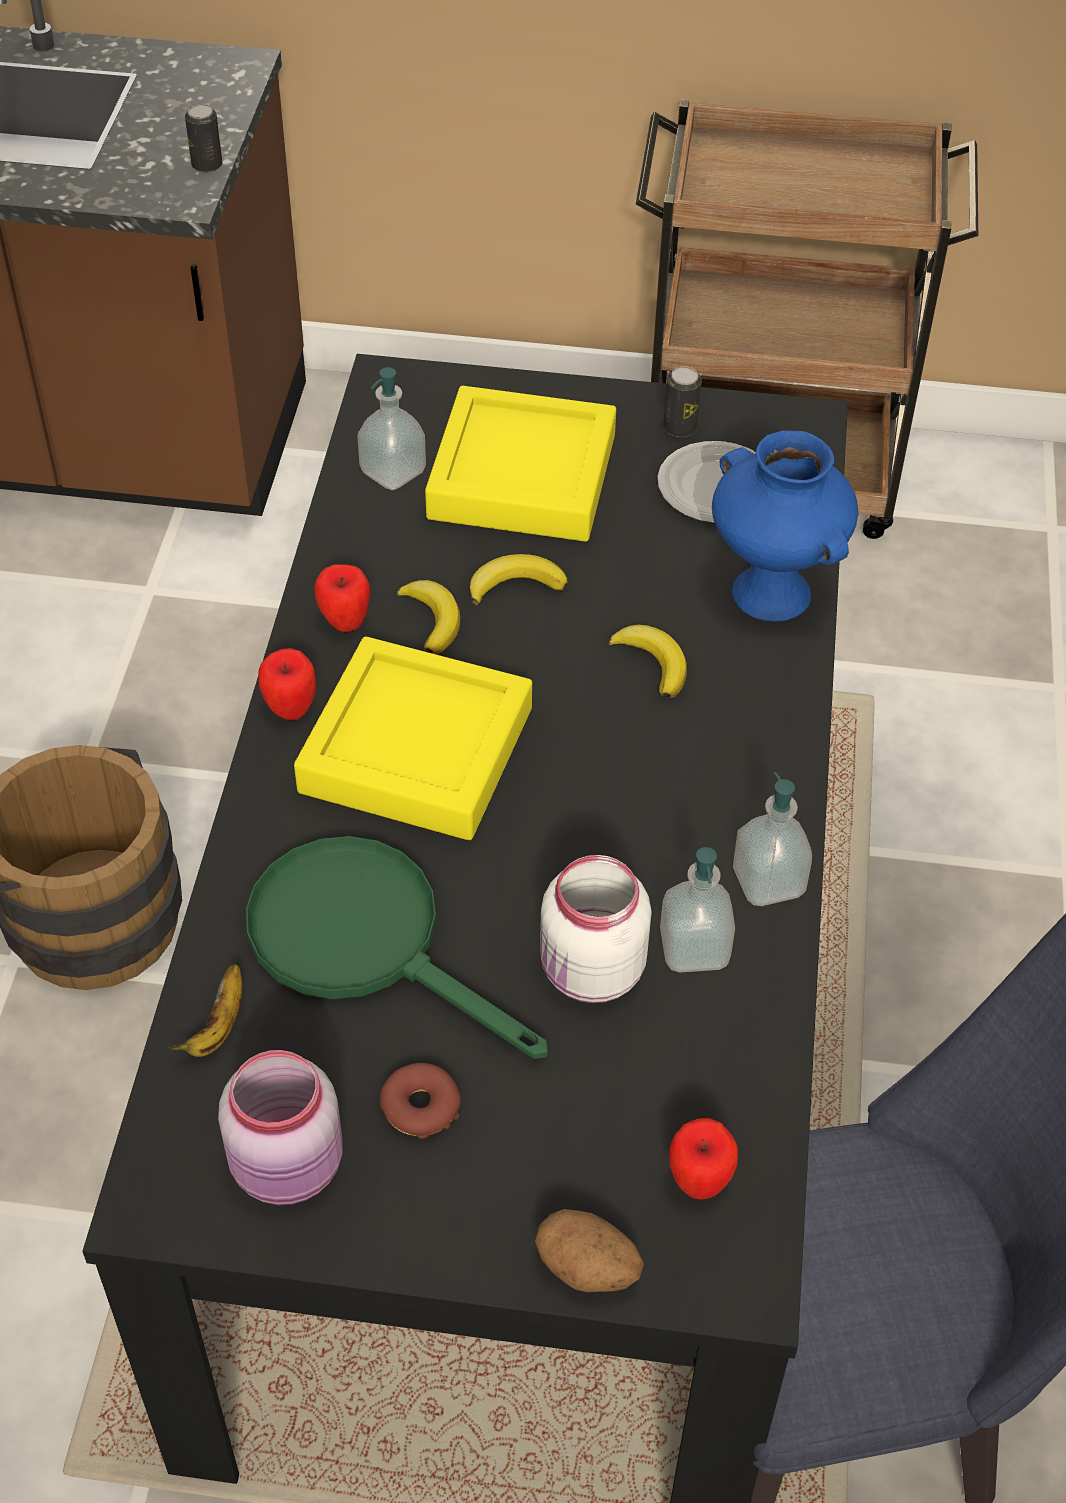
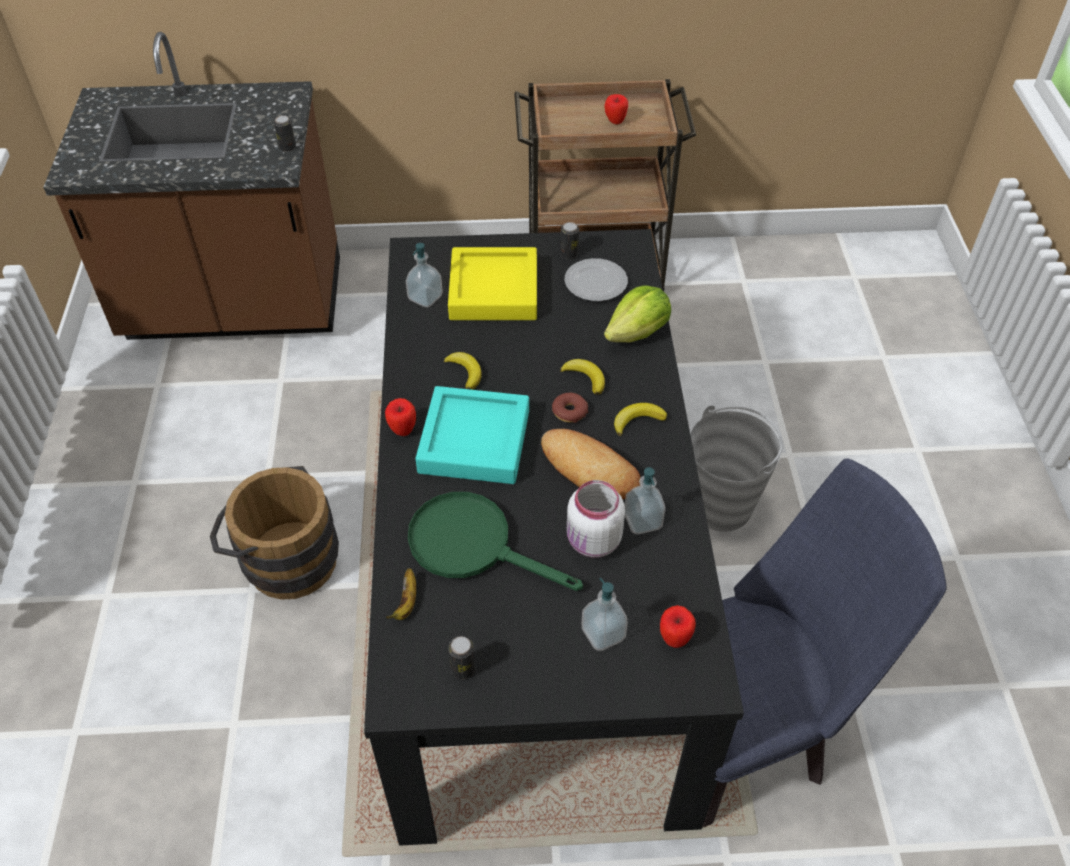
camera: 10 degrees left, 0 degrees up
(290, 1167) = (463, 669): pink jar -> can
(345, 623) = (420, 381): apple -> apple (615, 122)
(416, 750) = (474, 441): yellow tray -> turquoise tray
(420, 1107) = (523, 626): donut -> donut (569, 411)
(515, 584) = (504, 347): banana -> banana (637, 420)
(588, 1268) = (629, 693): potato -> none
(619, 835) = (590, 469): none -> bread
(768, 882) = (671, 481): soap dispenser -> soap dispenser (603, 633)
(774, 594) = (638, 333): blue vase -> lettuce
(913, 949) = (721, 506): none -> grey bucket

